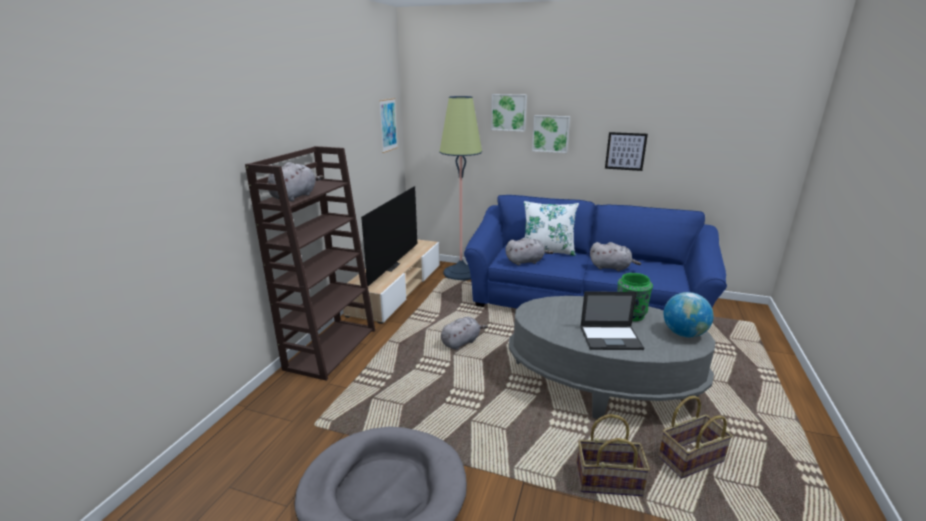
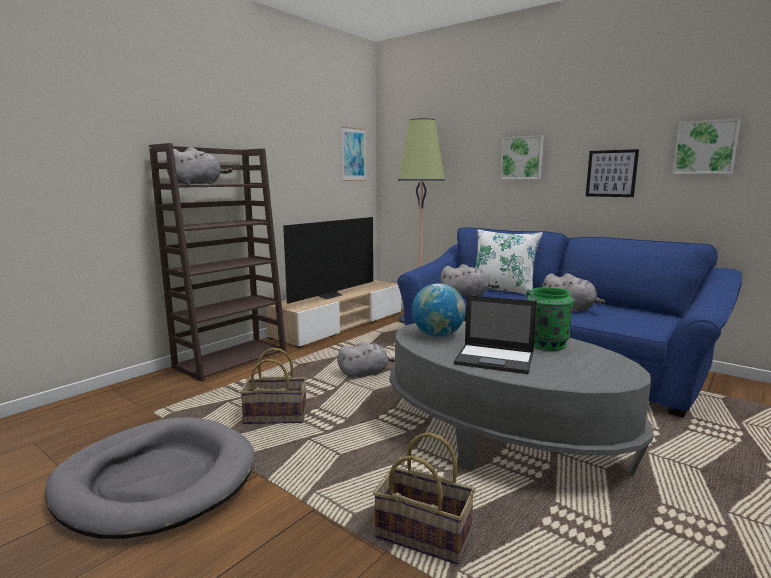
camera: 20 degrees right, 10 degrees down
(509, 112) = (477, 137): picture -> picture (705, 147)
(684, 334) = (606, 368): globe -> globe (438, 335)
(690, 458) = (569, 541): basket -> basket (276, 416)

